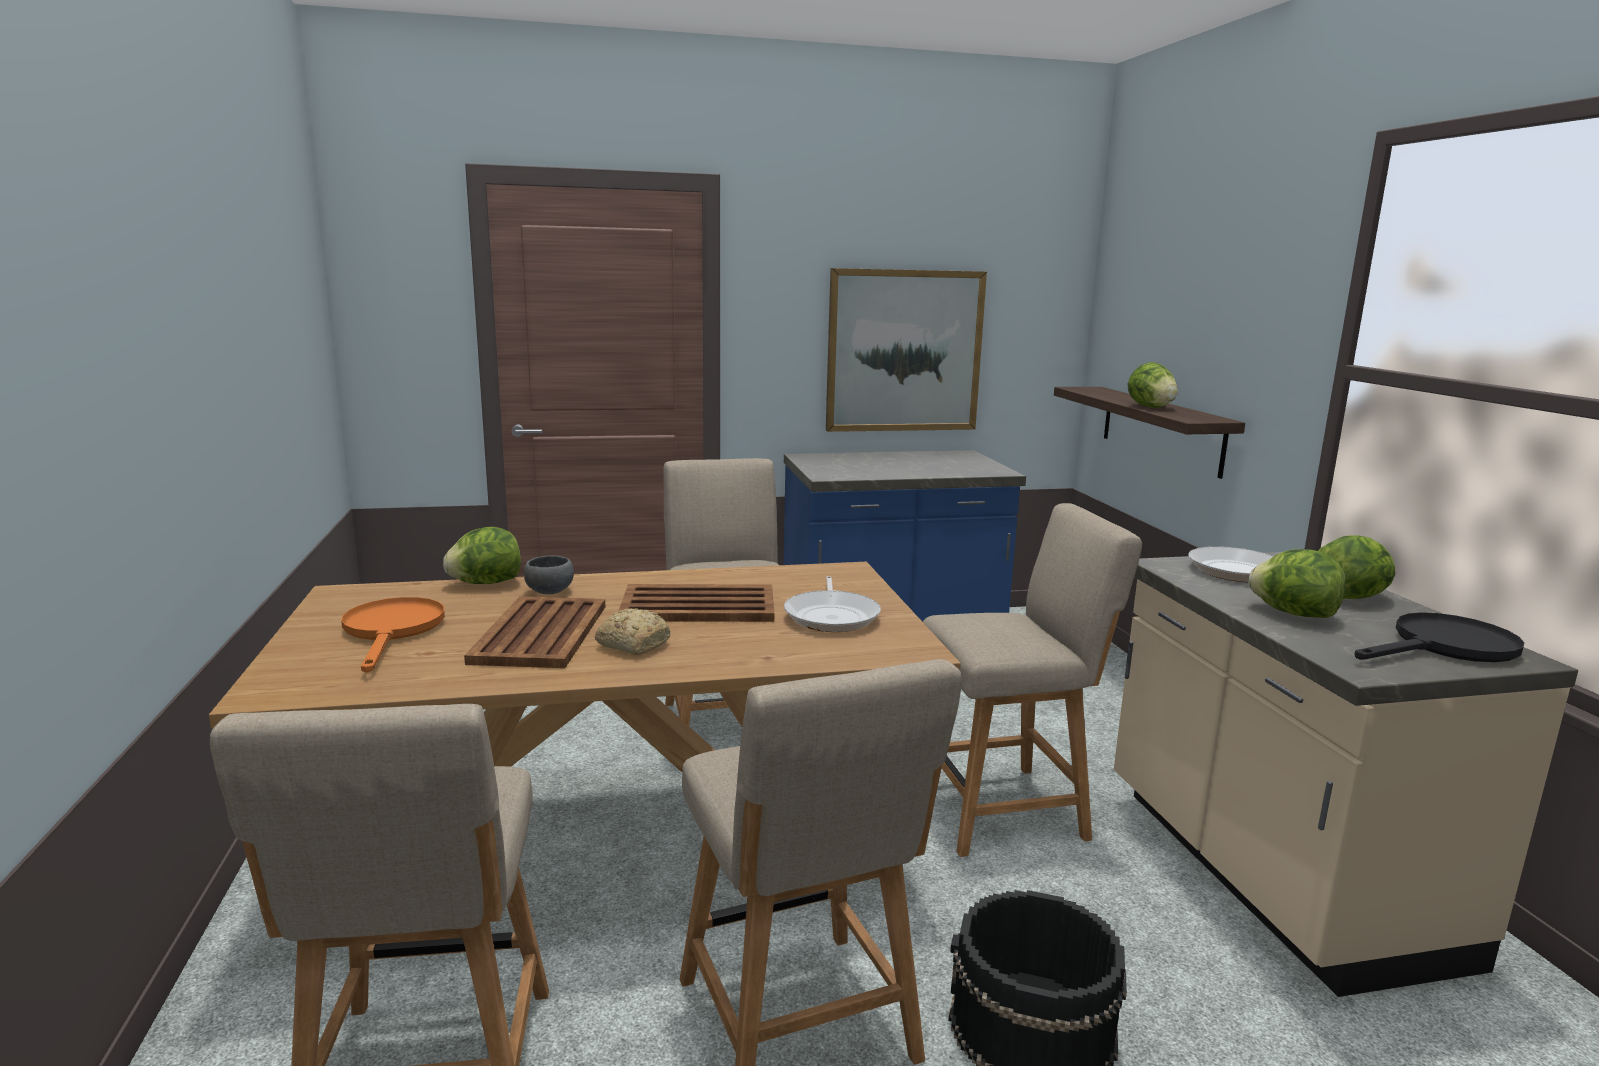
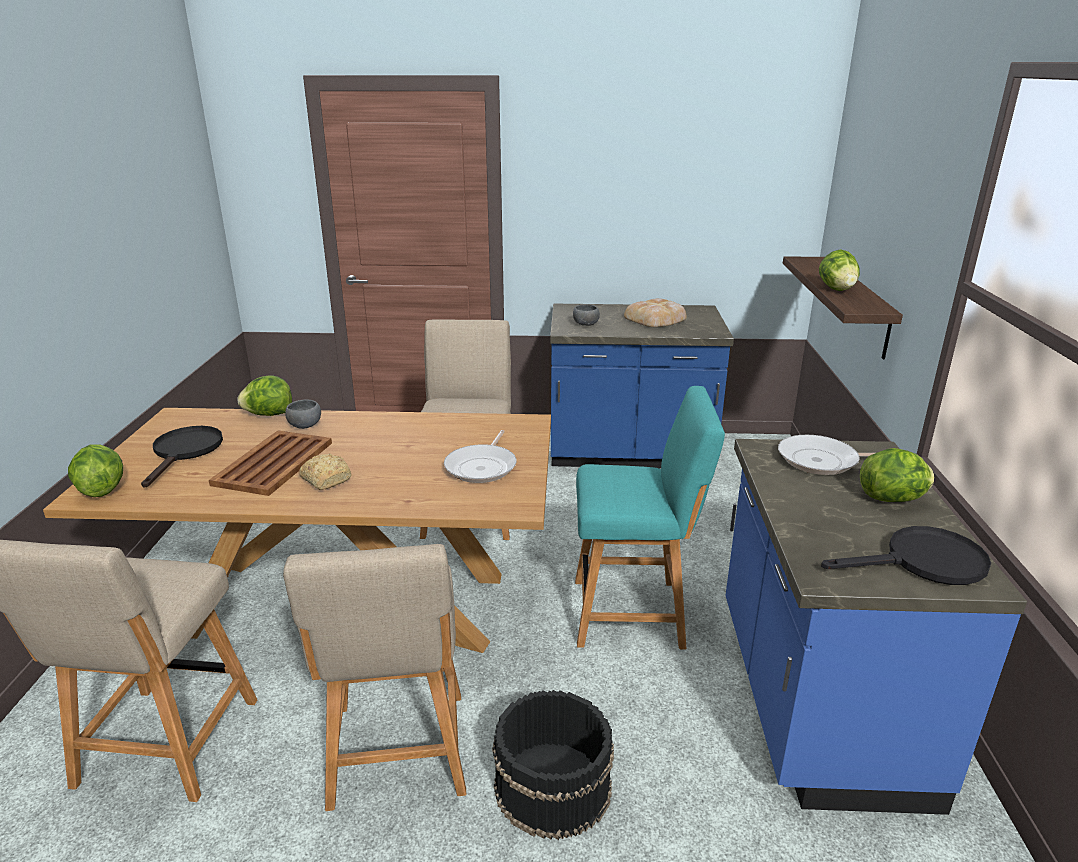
camera: 15 degrees right, 10 degrees up
(392, 631) = (185, 452): orange frying pan -> black frying pan
(700, 606) = (396, 448): brown tray -> none
(843, 470) = (585, 324): none -> grey bowl
(904, 351) = (655, 221): picture -> none
(921, 463) = (656, 319): none -> bread
(1005, 808) = (634, 613): beige chair -> turquoise chair
(1271, 874) = (814, 700): beige counter -> blue counter
(1293, 614) = (821, 512): lettuce -> lettuce (101, 489)

